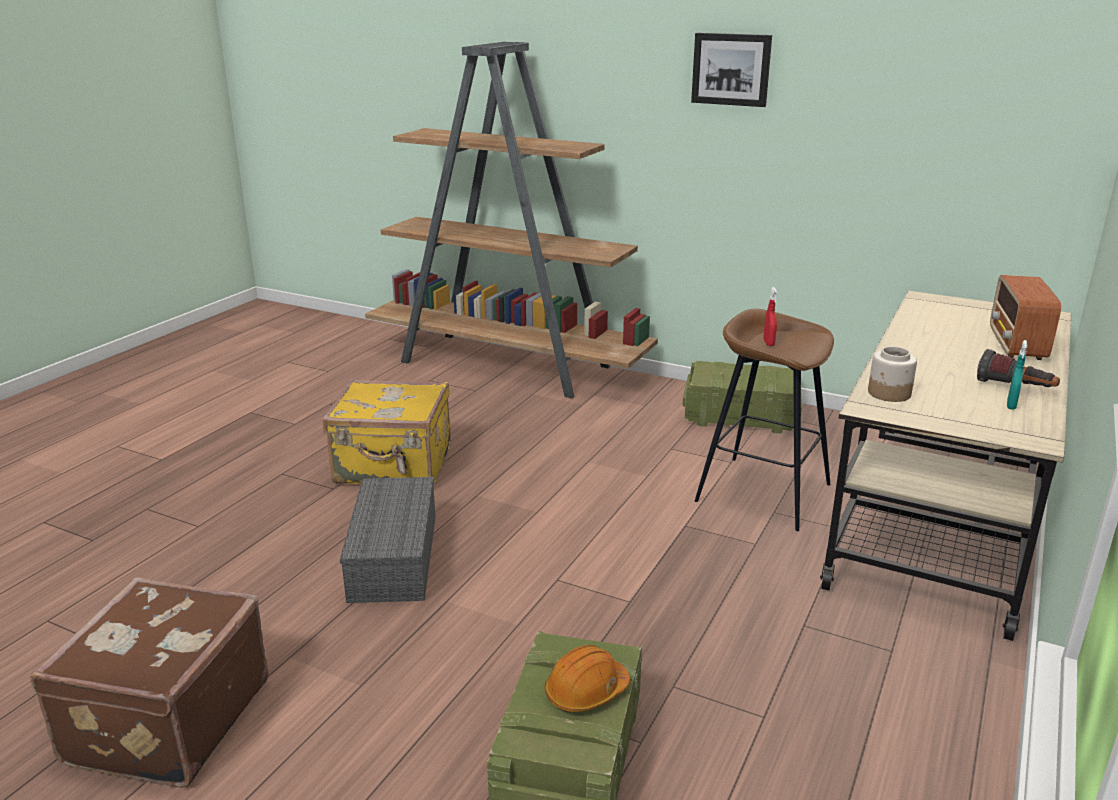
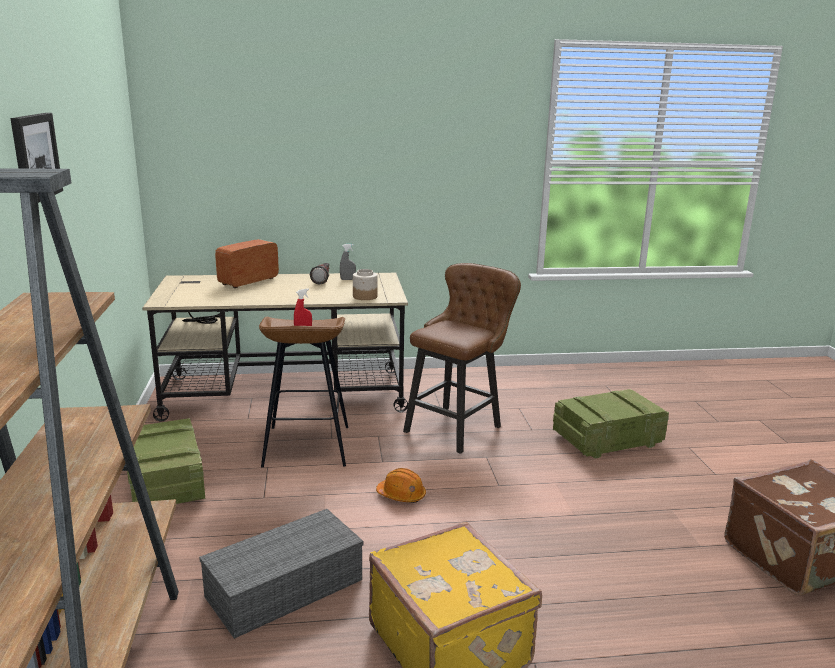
camera: 125 degrees left, 5 degrees down
(395, 558) = (568, 559): grey storage box -> grey storage box (286, 586)
(586, 692) = (603, 403): orange hard hat -> orange hard hat (401, 495)
(742, 621) = (459, 425): none -> brown stool
(1011, 405) = (347, 279): turquoise spray bottle -> grey spray bottle
(1017, 345) = (248, 281): radio -> radio turned 150 degrees clockwise

